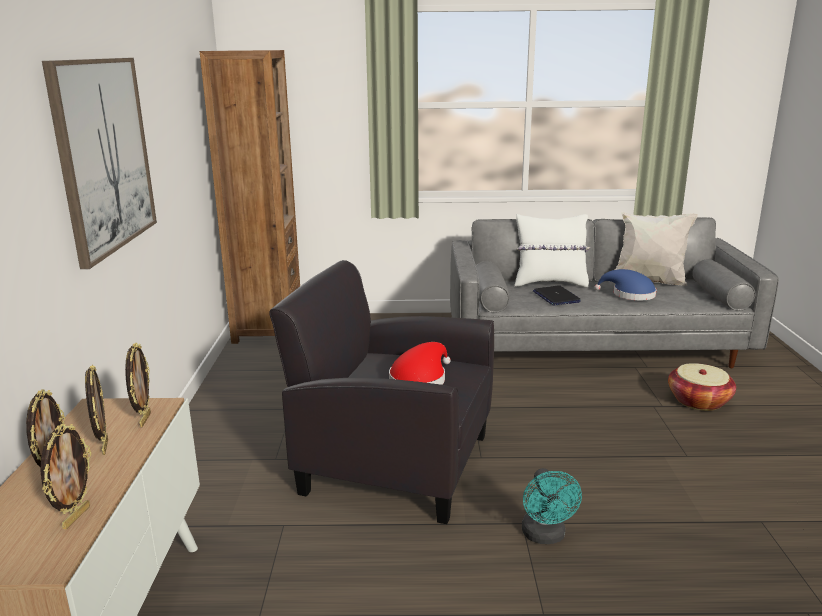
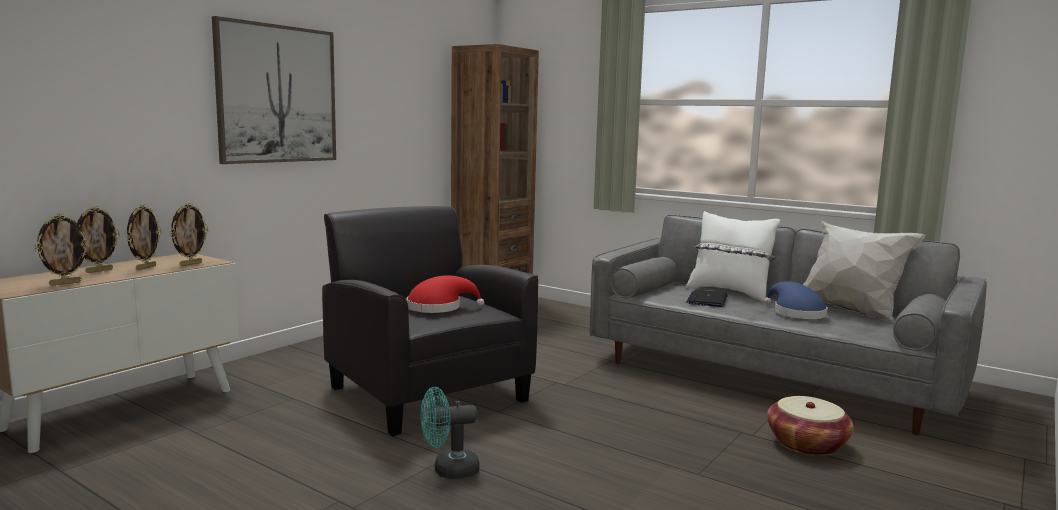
camera: 35 degrees right, 10 degrees down
(545, 536) = (448, 470): turquoise fan -> turquoise fan turned 45 degrees clockwise

